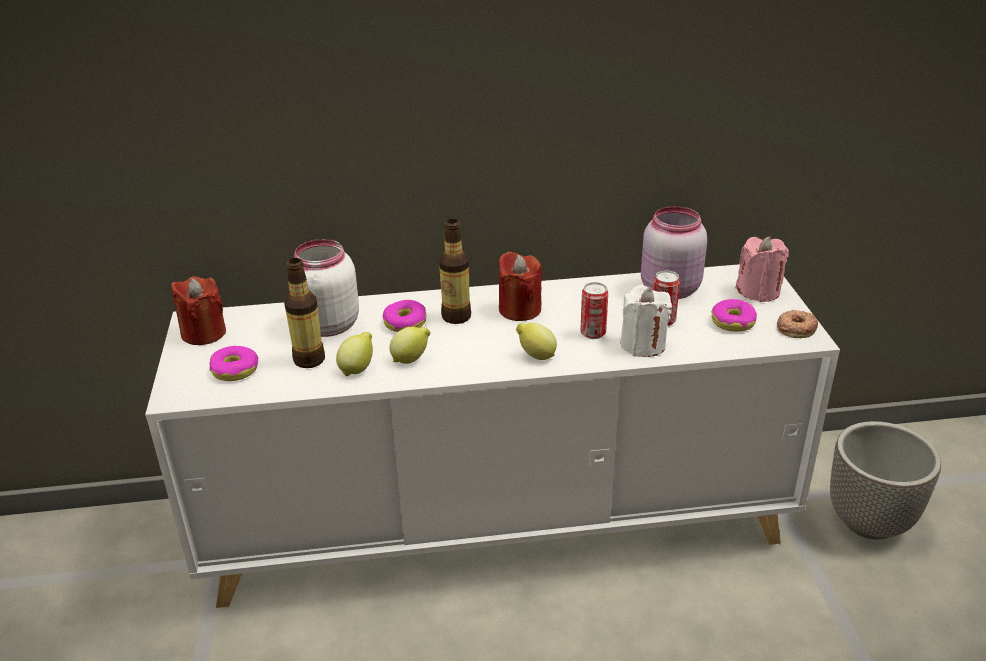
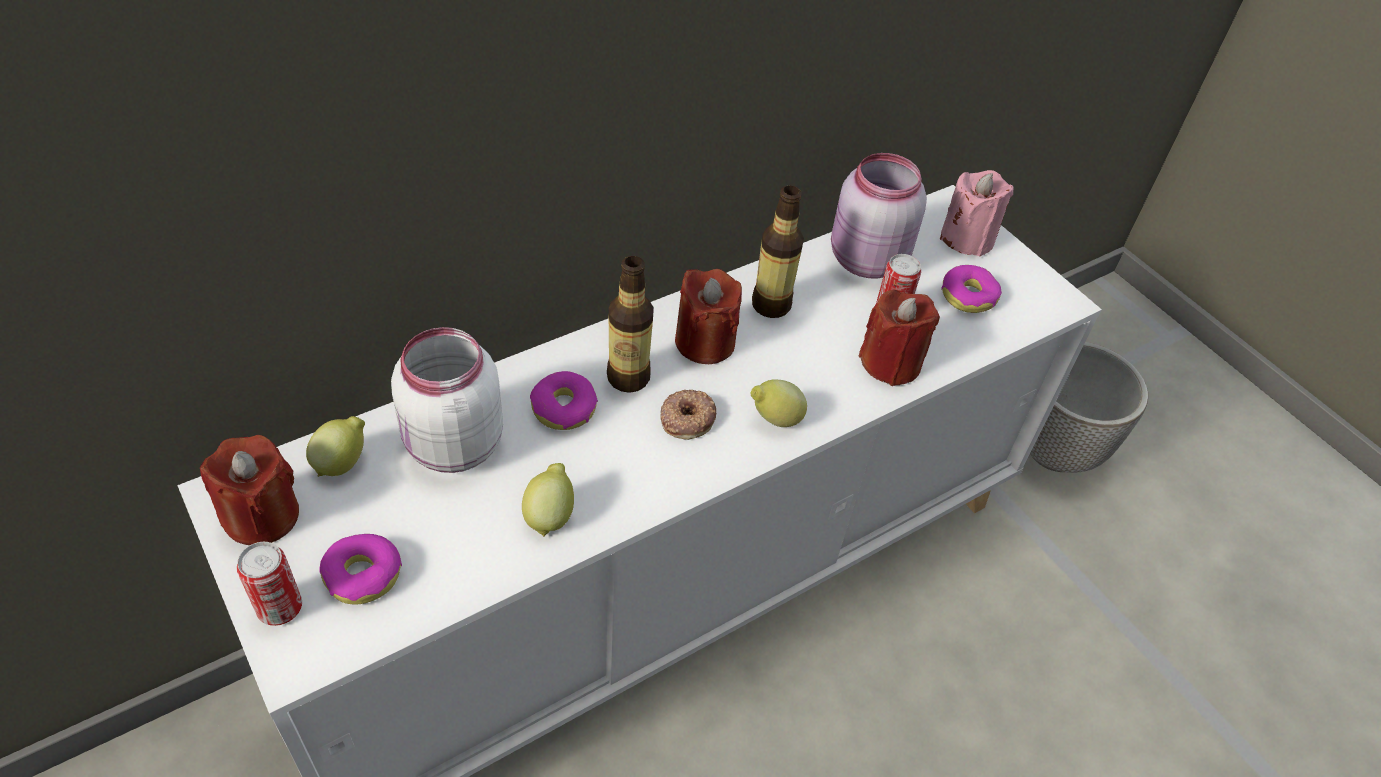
camera: 30 degrees left, 15 degrees up
(309, 360) = (467, 520): bottle -> bottle (771, 305)
(411, 359) = (615, 474): lemon -> lemon (342, 463)
(593, 333) = (820, 359): can -> can (280, 608)
(643, 345) = (891, 363): white candle -> red candle
(796, 328) = (1039, 288): donut -> donut (687, 418)

